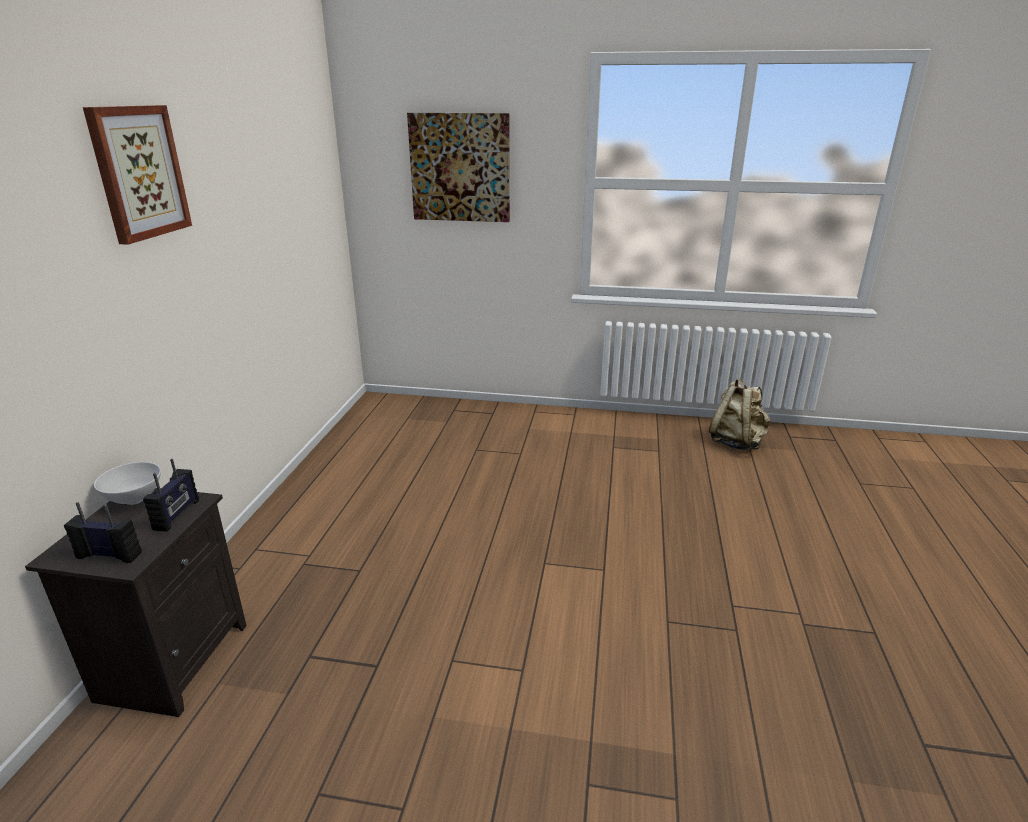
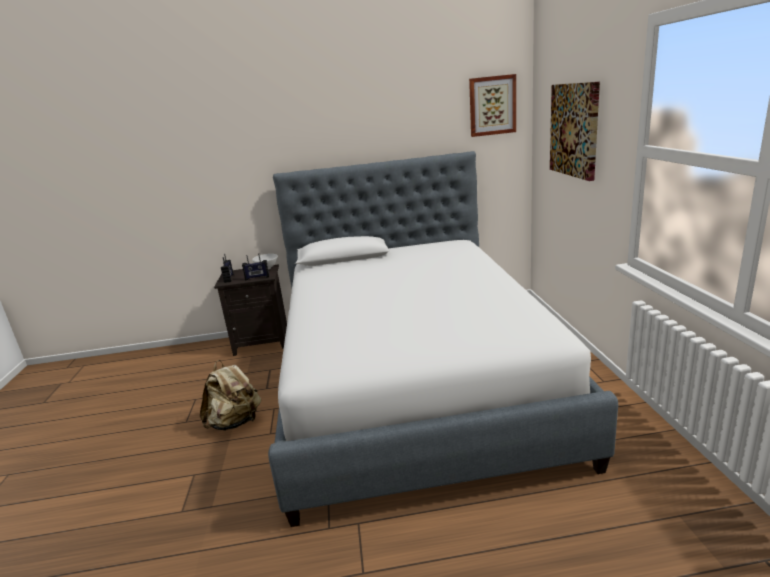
camera: 75 degrees right, 5 degrees down
(138, 172) = (315, 129): picture -> picture (492, 105)
(484, 513) = (412, 381): none -> bed
(736, 443) = (675, 503): beige backpack -> beige backpack (235, 422)

